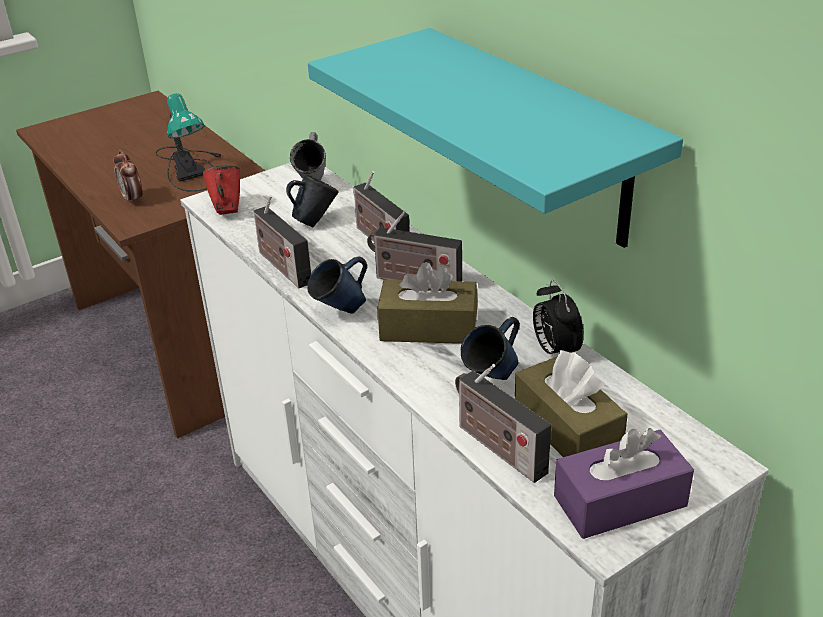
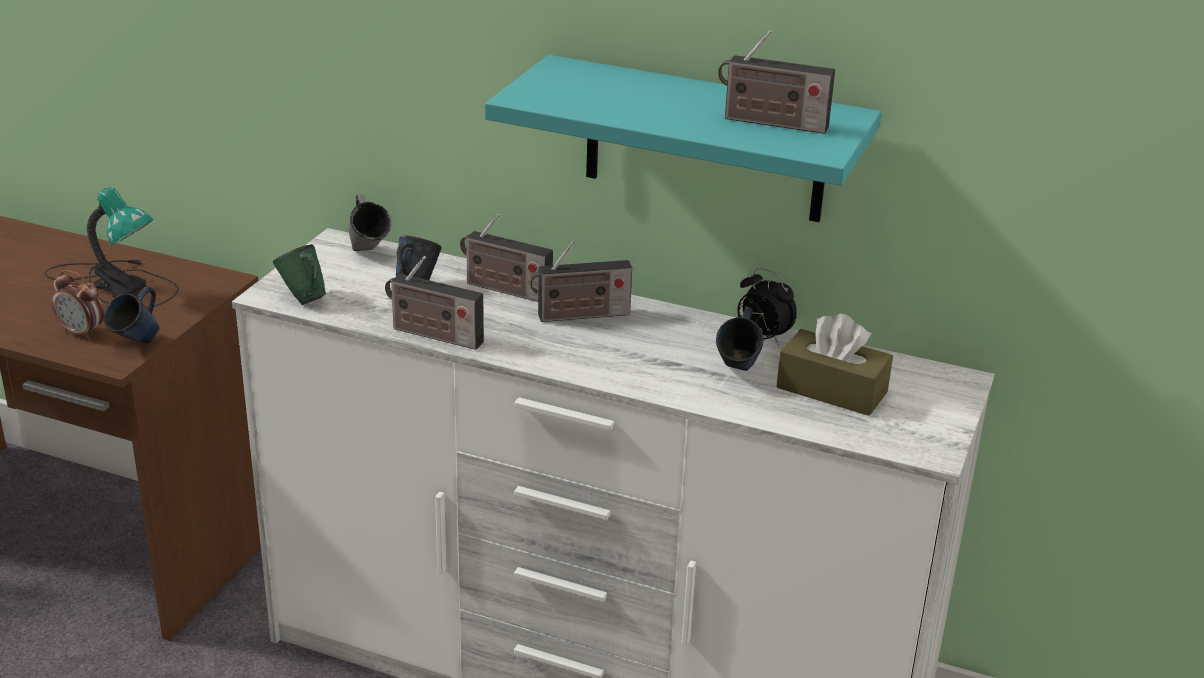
camera: 35 degrees left, 5 degrees down
(226, 210) = (303, 299): red mug -> green mug
(341, 312) = (542, 358): blue mug -> blue mug (137, 345)
(428, 328) = (637, 349): brown tissue box -> none
(497, 447) = (794, 419): radio -> radio (770, 123)
(620, 501) = (919, 425): purple tissue box -> none

